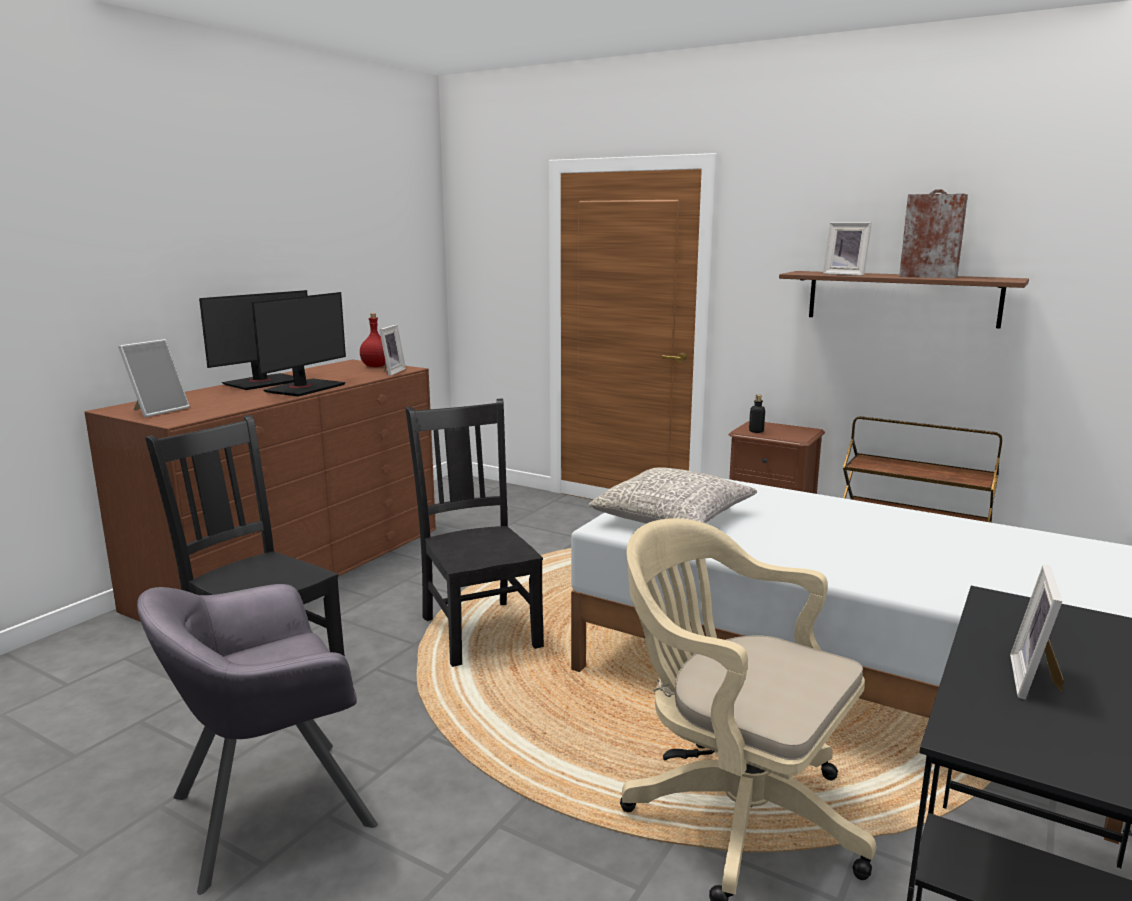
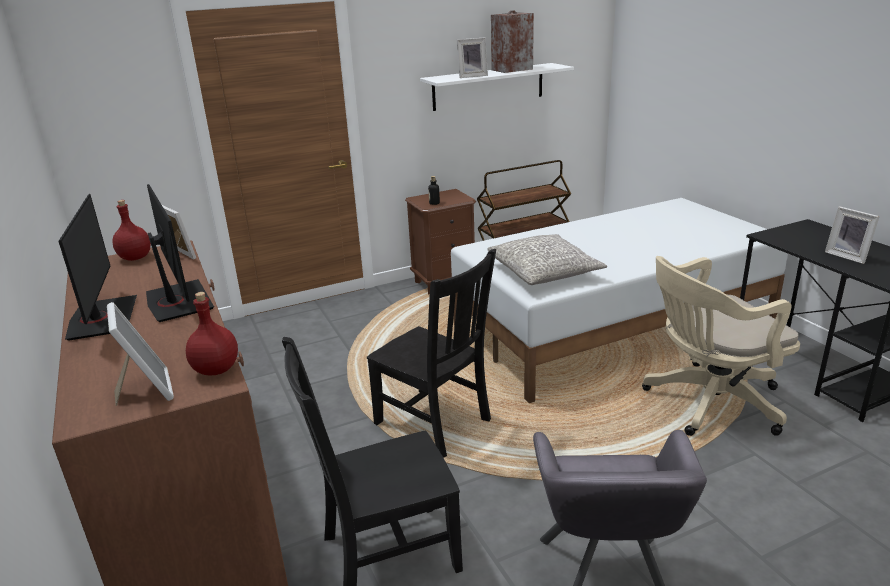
camera: 55 degrees left, 10 degrees up
(195, 416) = (217, 370): none -> red bottle
(479, 630) = (435, 423): black chair -> black chair turned 150 degrees counterclockwise
(902, 298) = (488, 86): brown shelf -> white shelf

